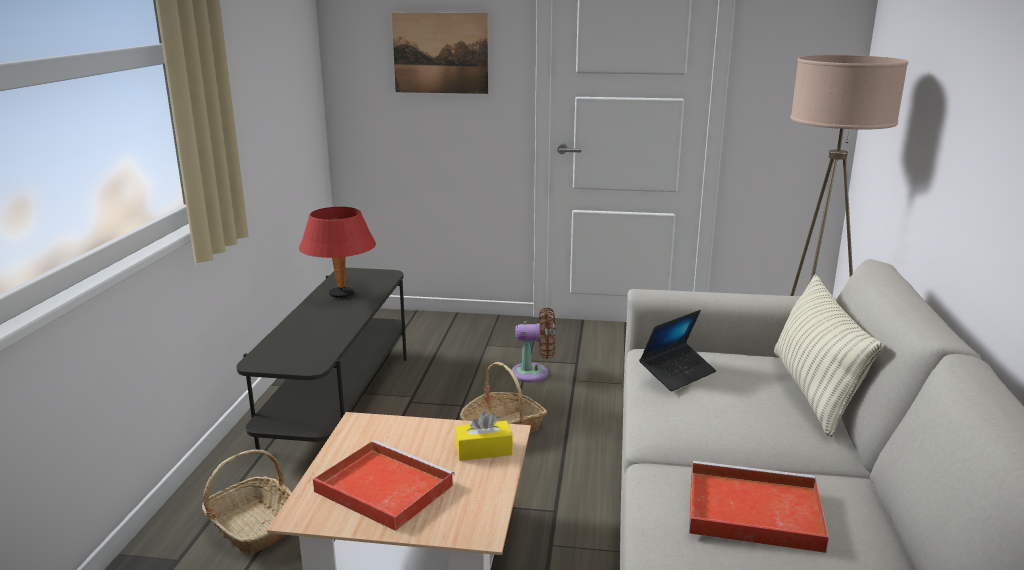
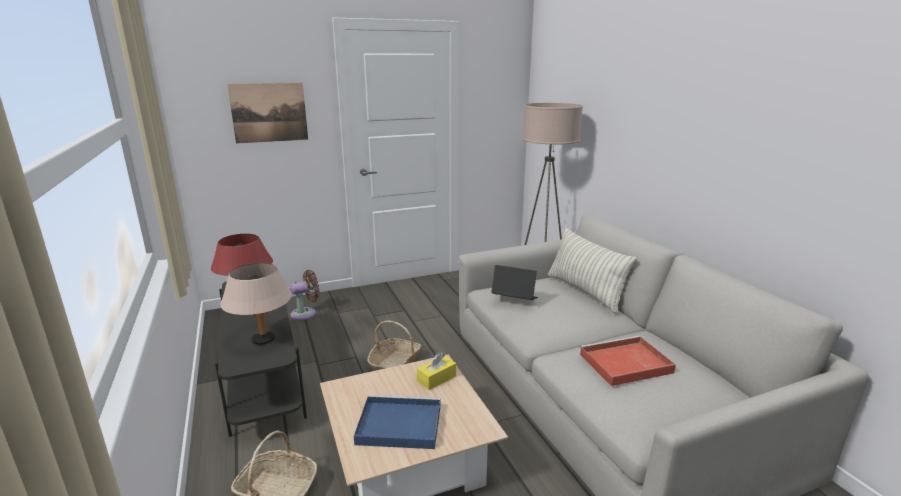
camera: 30 degrees left, 0 degrees up
(312, 342) = (263, 340): none -> beige table lamp
(381, 488) = (397, 425): red tray -> blue tray
(534, 373) = (384, 323): brown fan -> brown fan (306, 313)
(677, 373) = (514, 299): laptop -> laptop turned 90 degrees counterclockwise

